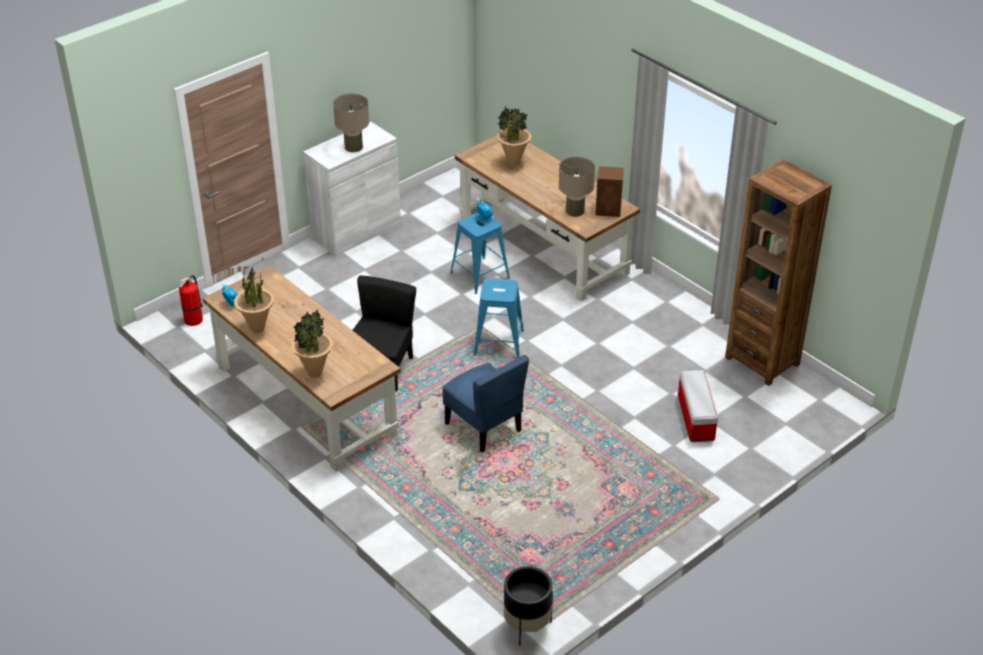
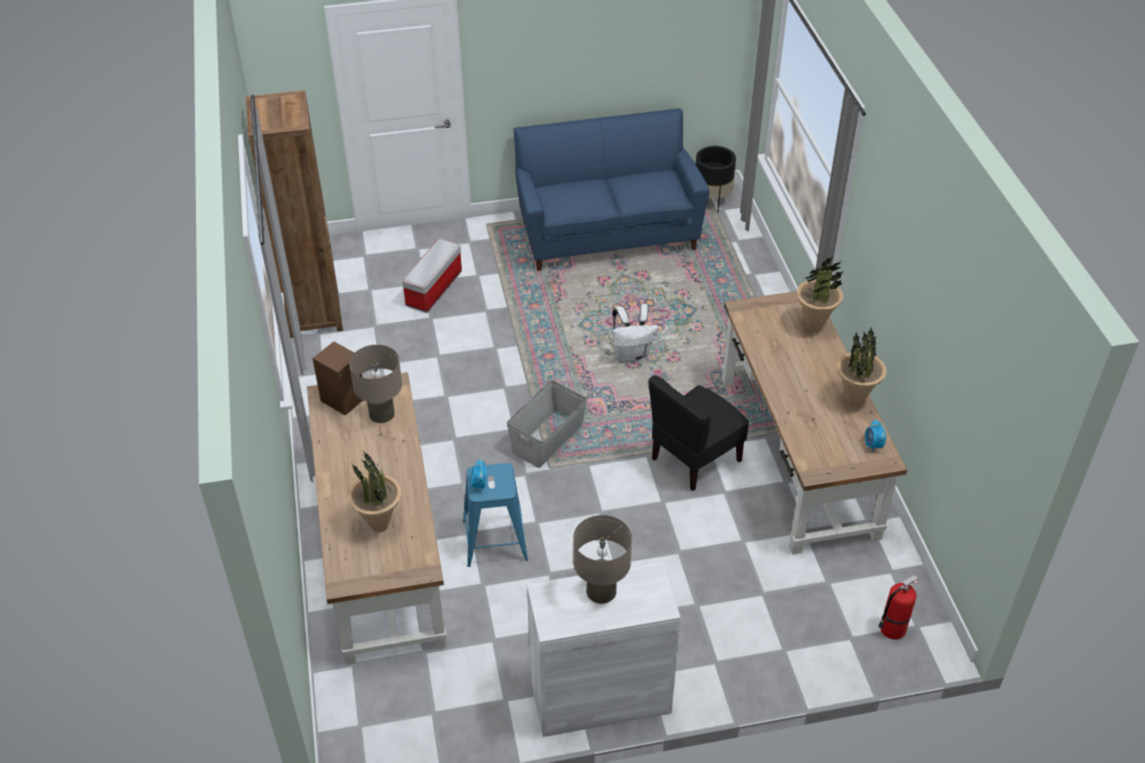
camera: 150 degrees left, 5 degrees up
(484, 427) = (632, 355): blue chair -> white backpack
(498, 343) = (547, 438): blue stool -> grey storage box
(600, 538) = (607, 233): none -> blue sofa

